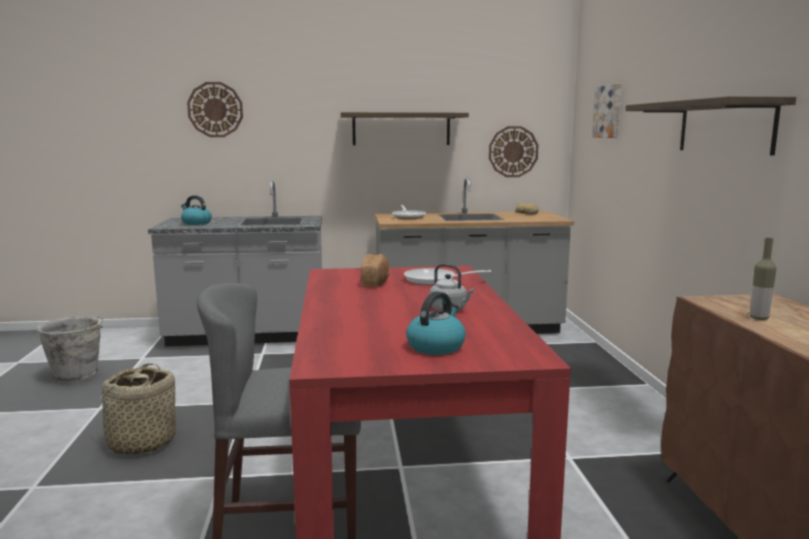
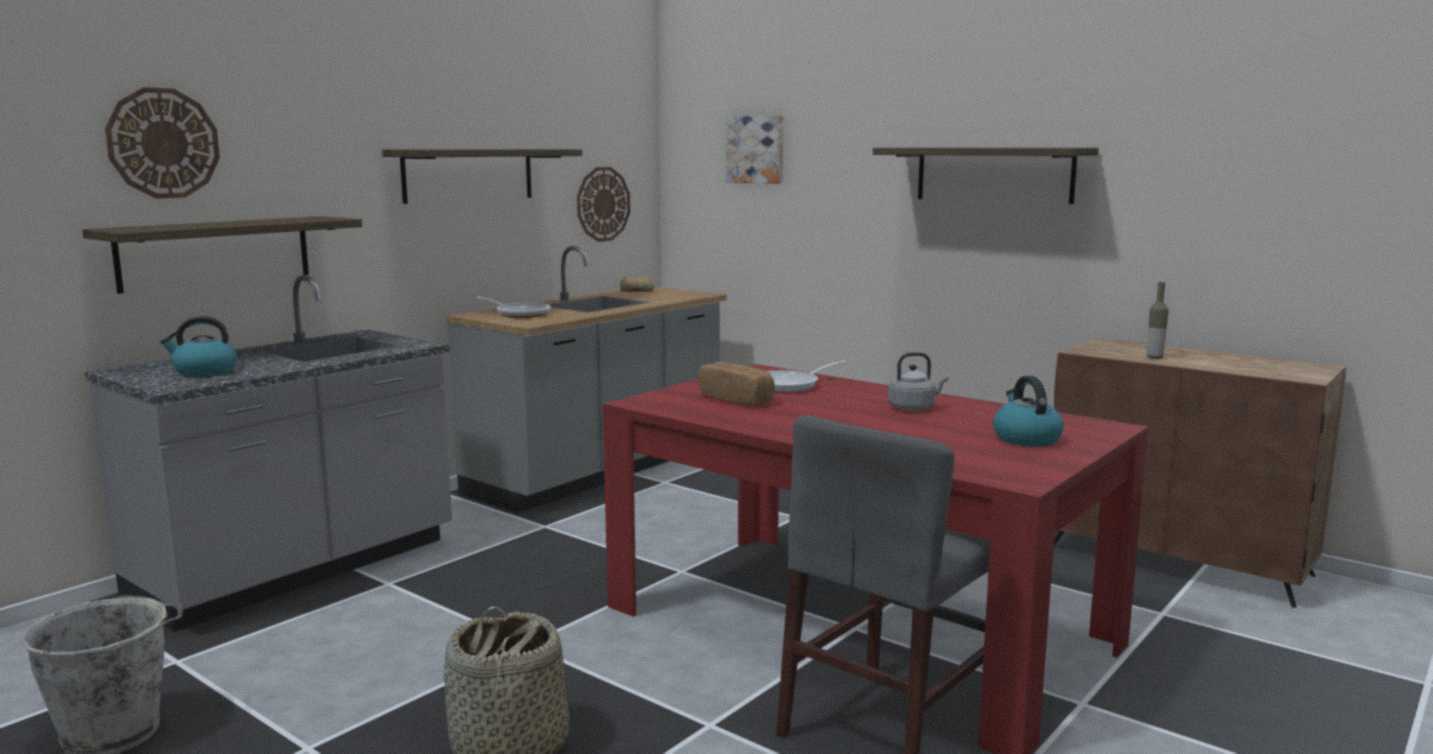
camera: 45 degrees left, 0 degrees up
(239, 166) = (216, 252): none -> shelf

